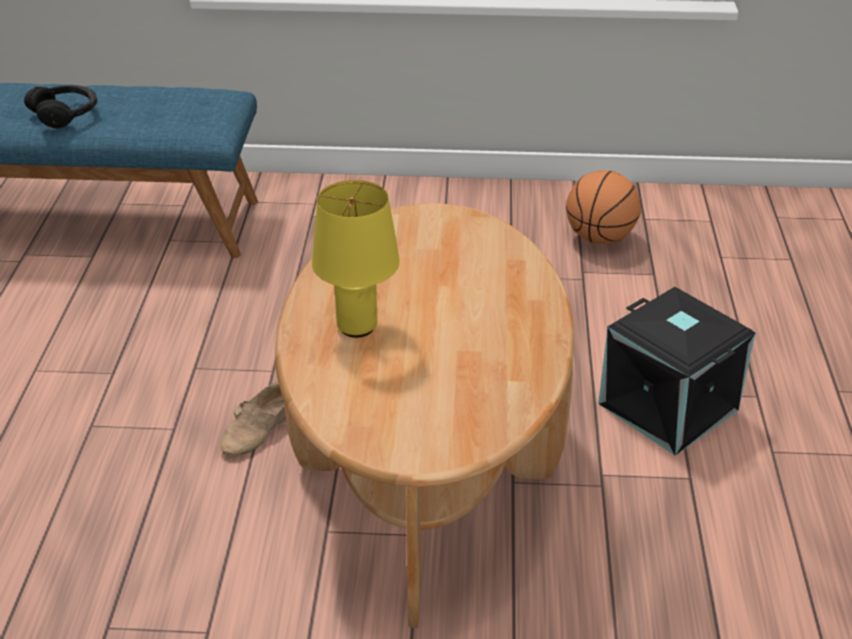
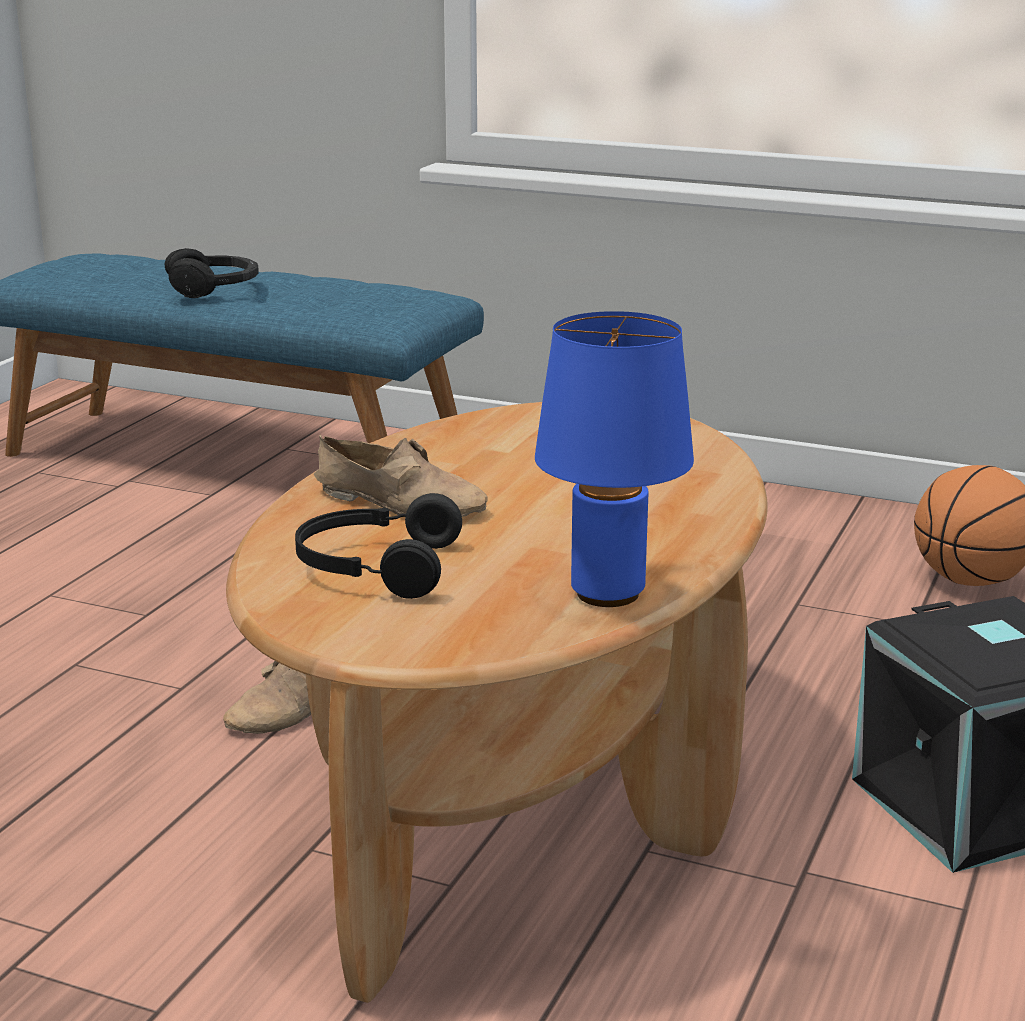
camera: 20 degrees right, 15 degrees down
(358, 326) = (402, 501): yellow table lamp -> beige shoe
(380, 390) = (375, 568): none -> black headphones
(523, 381) = (608, 593): none -> blue table lamp

